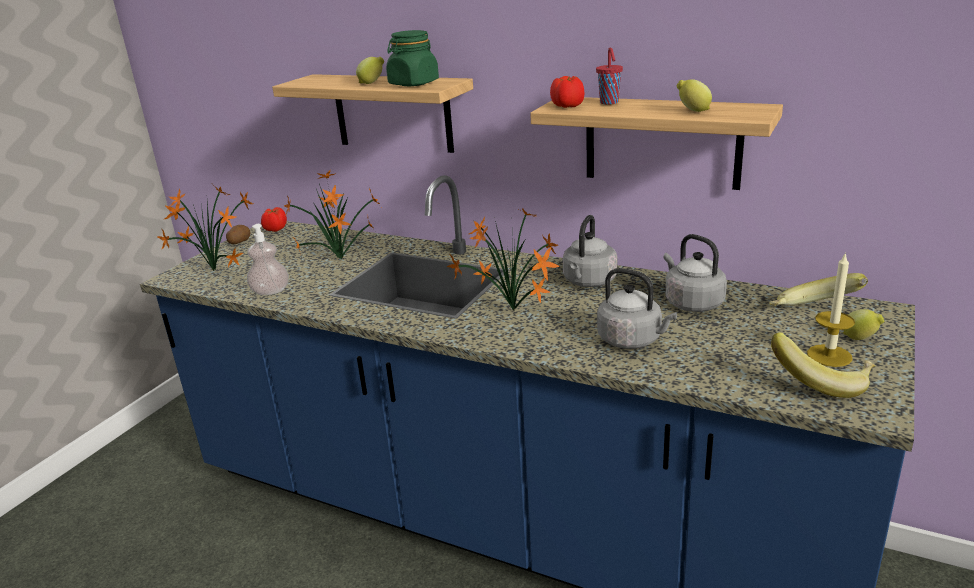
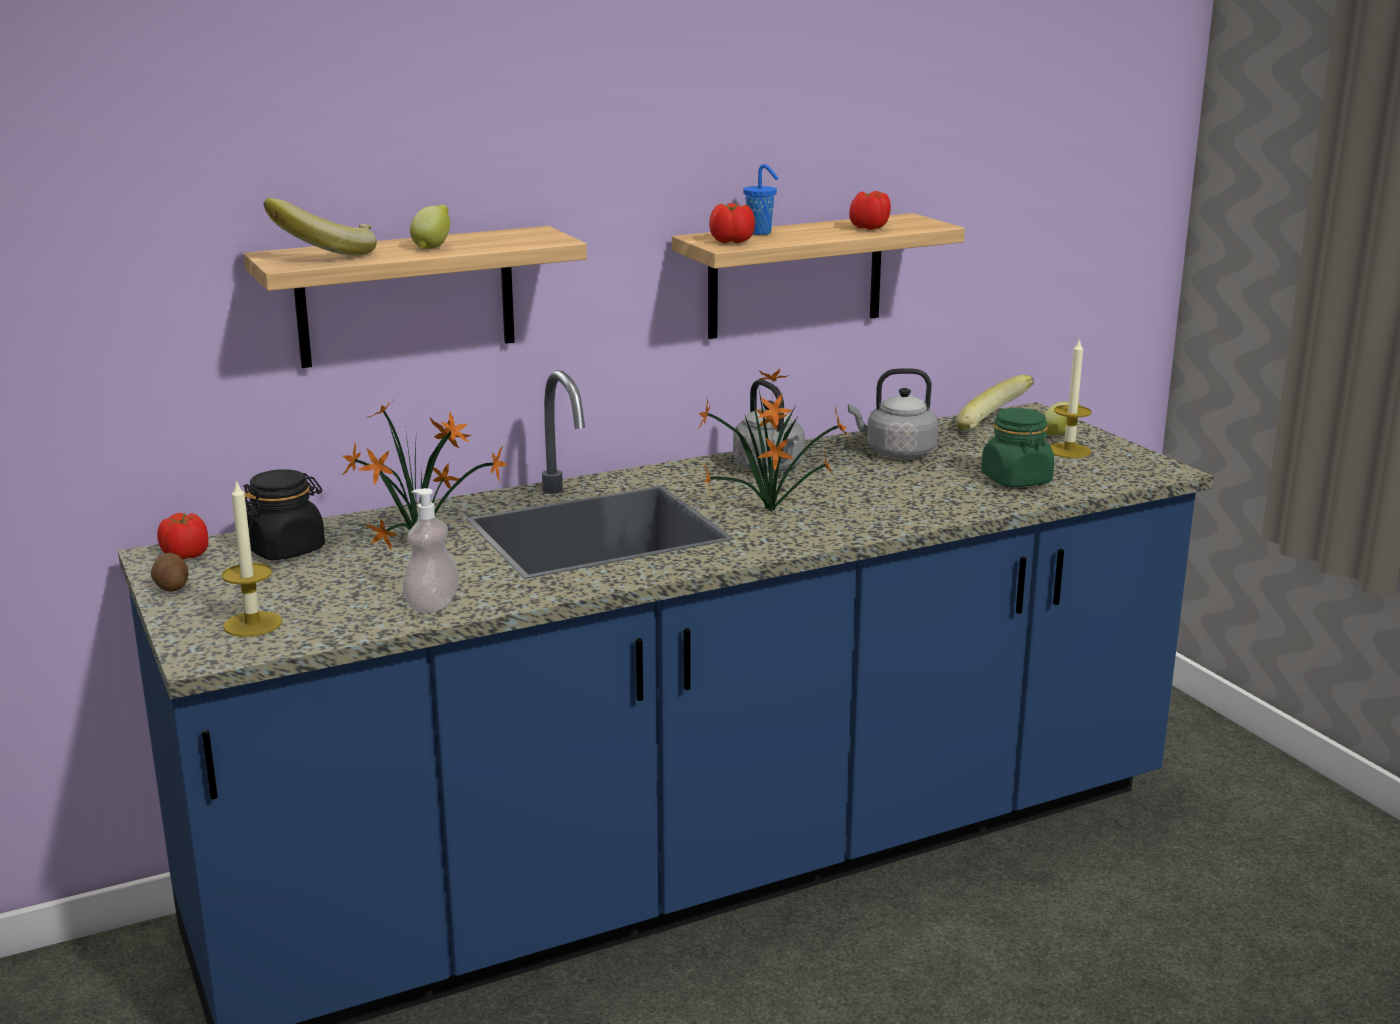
camera: 55 degrees left, 5 degrees down
(213, 270) = (252, 624): potted plant -> candle
(304, 240) = (285, 549): none -> black jar
(413, 83) = (502, 240): green jar -> green jar (1016, 480)
(609, 103) = (760, 233): red cup -> blue cup
(632, 340) = (927, 493): grey kettle -> none
(692, 111) = (868, 228): lemon -> tomato
(821, 382) = (1103, 467): banana -> banana (327, 254)

